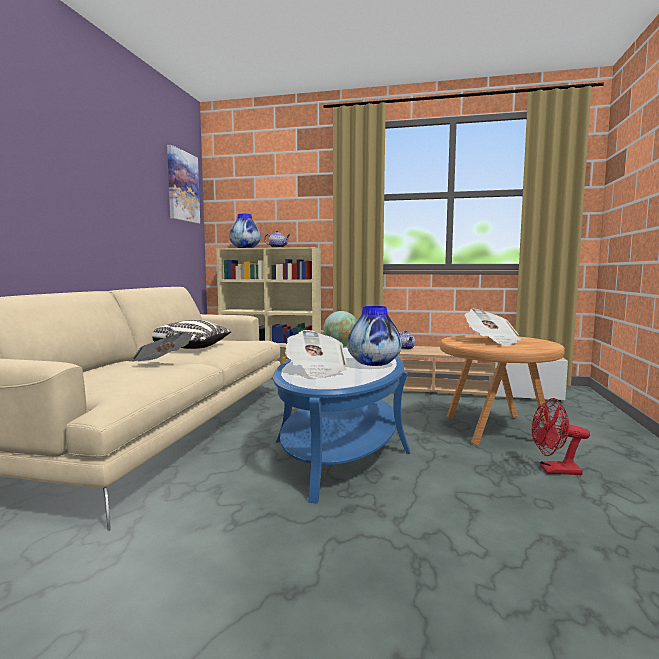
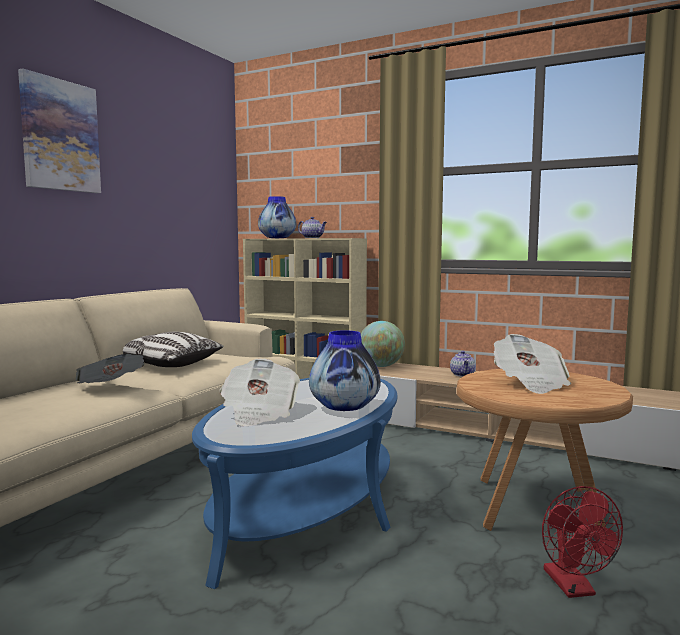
camera: 15 degrees right, 0 degrees up
(182, 186) = (204, 166): picture -> picture (60, 135)
(554, 471) = (574, 588): red fan -> red fan turned 120 degrees counterclockwise

